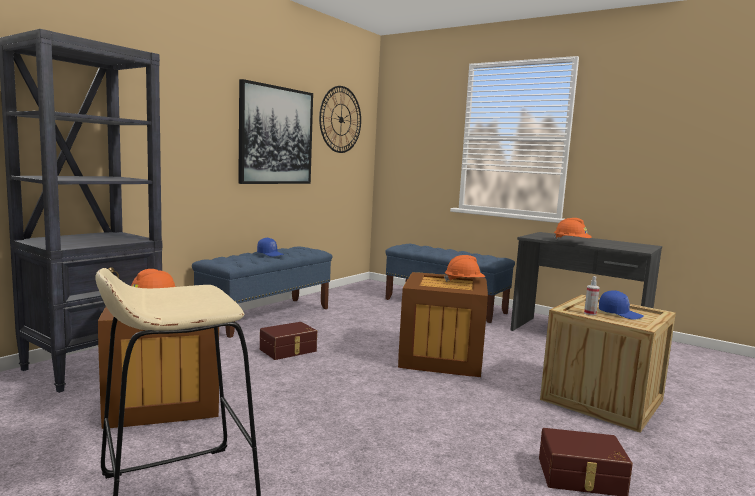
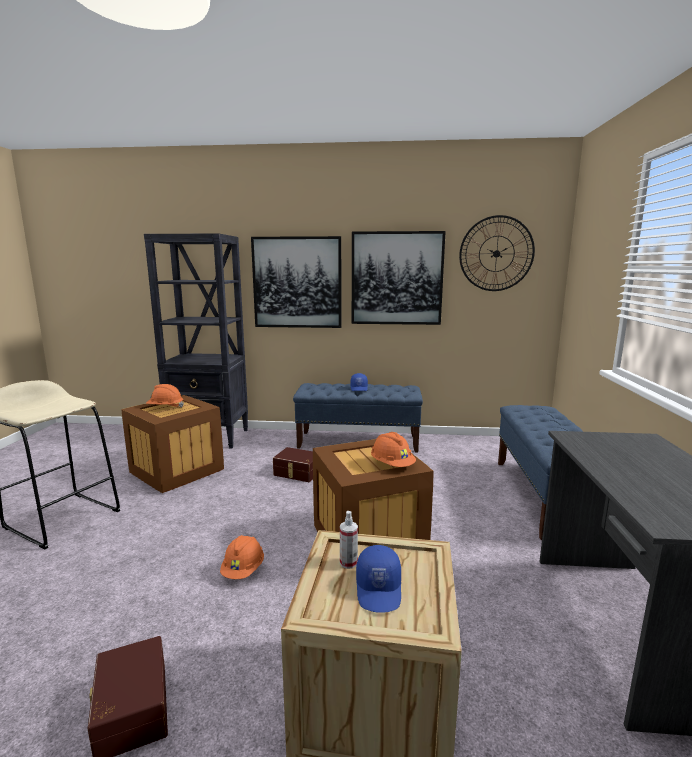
camera: 60 degrees right, 5 degrees up
(183, 132) = (297, 282): none -> picture
(571, 242) = (597, 463): orange hard hat -> orange hard hat (243, 570)

